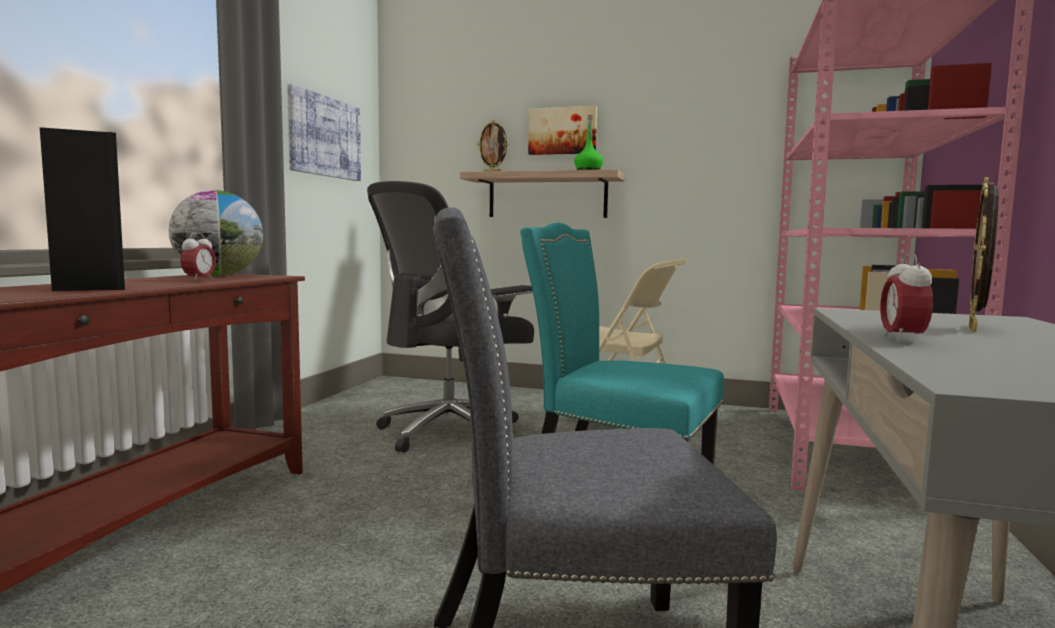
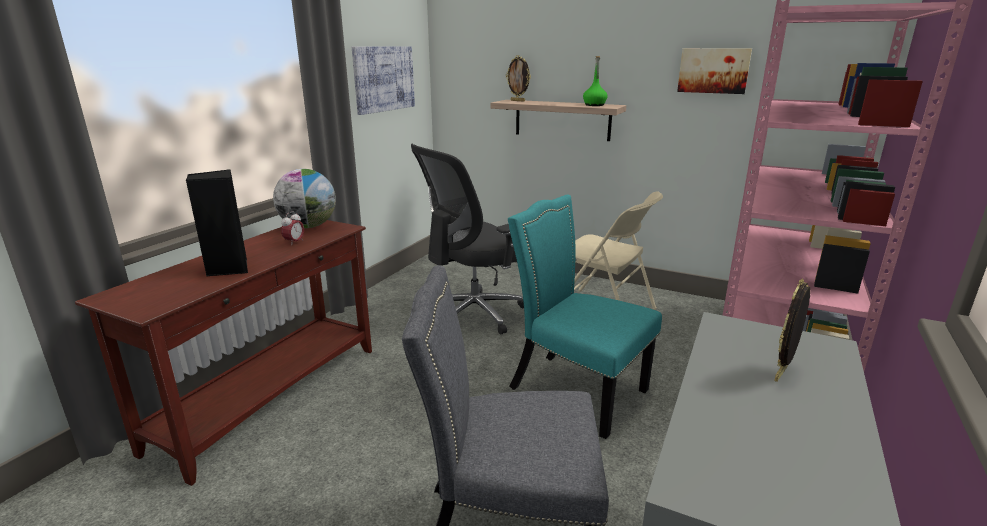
camera: 10 degrees right, 15 degrees up
(562, 131) = (576, 65): picture -> picture (713, 70)
(902, 339) = (706, 398): alarm clock -> none

